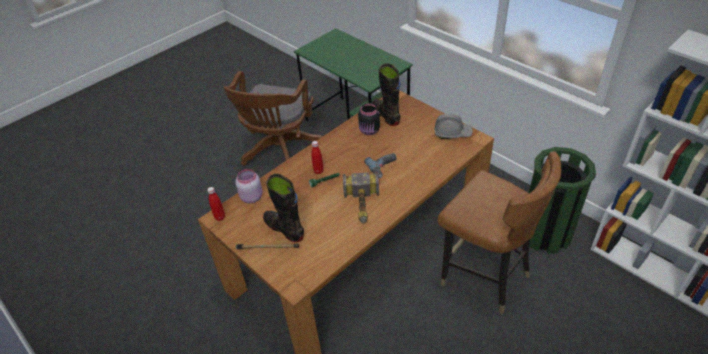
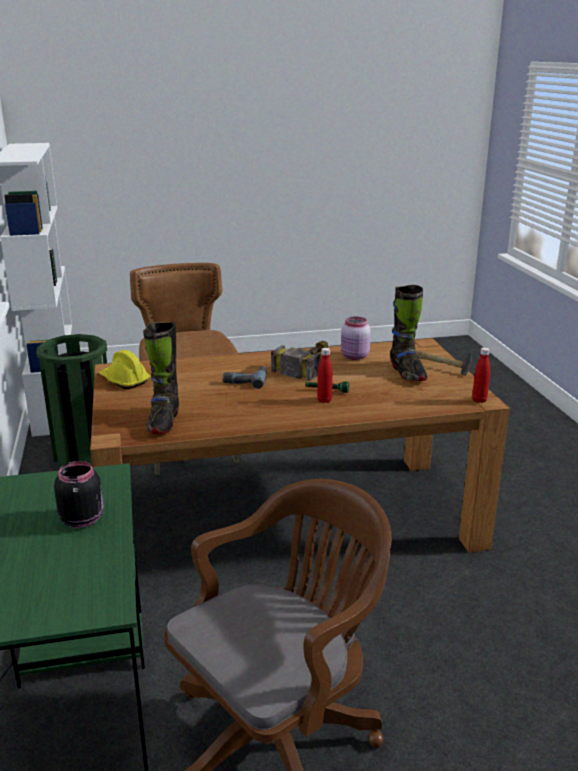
camera: 150 degrees left, 20 degrees down
(251, 197) = (428, 405): pink jar -> pink jar (354, 357)
(369, 131) = (210, 414): black jar -> black jar (82, 519)
(452, 133) = (124, 380): grey hard hat -> yellow hard hat

